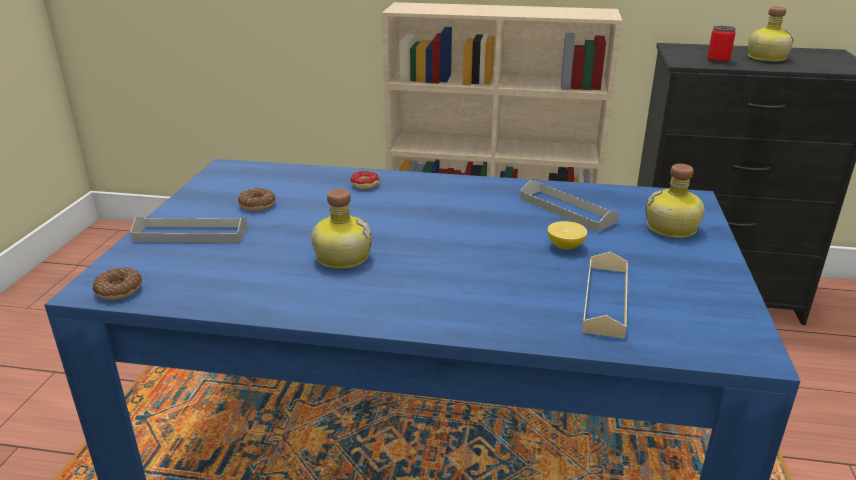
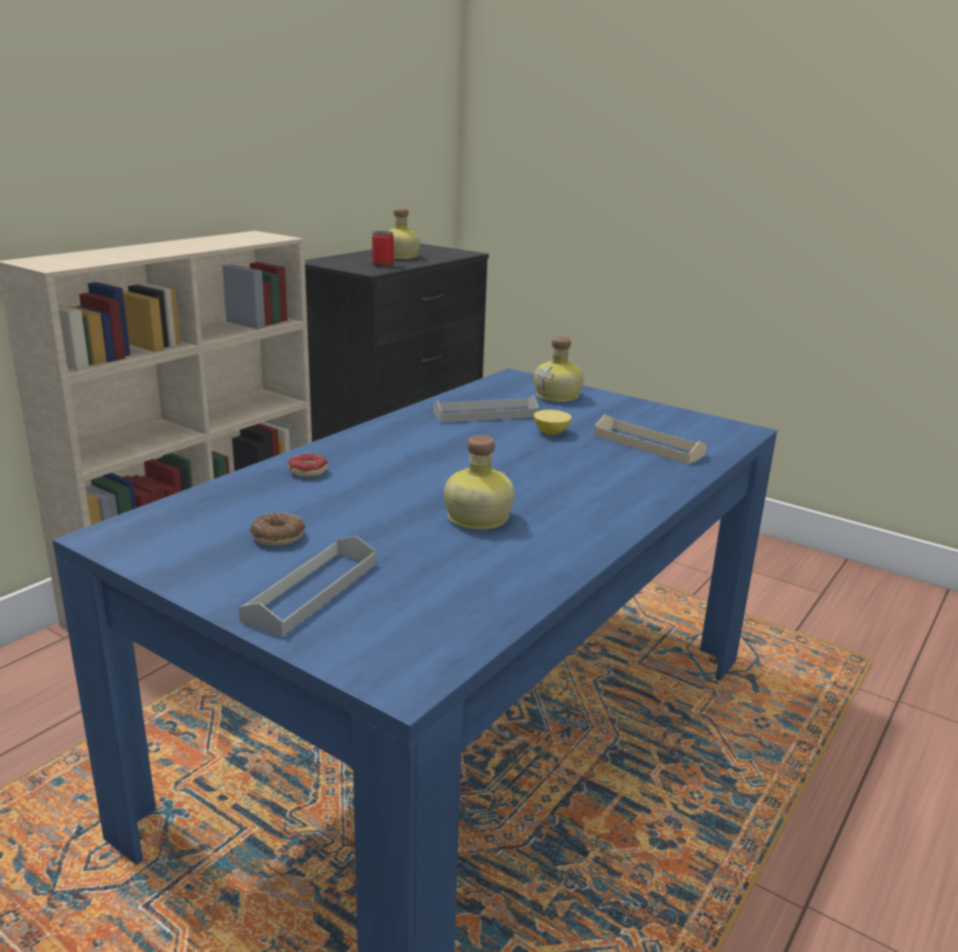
camera: 65 degrees left, 5 degrees down
(119, 290) = (427, 659): donut -> none

